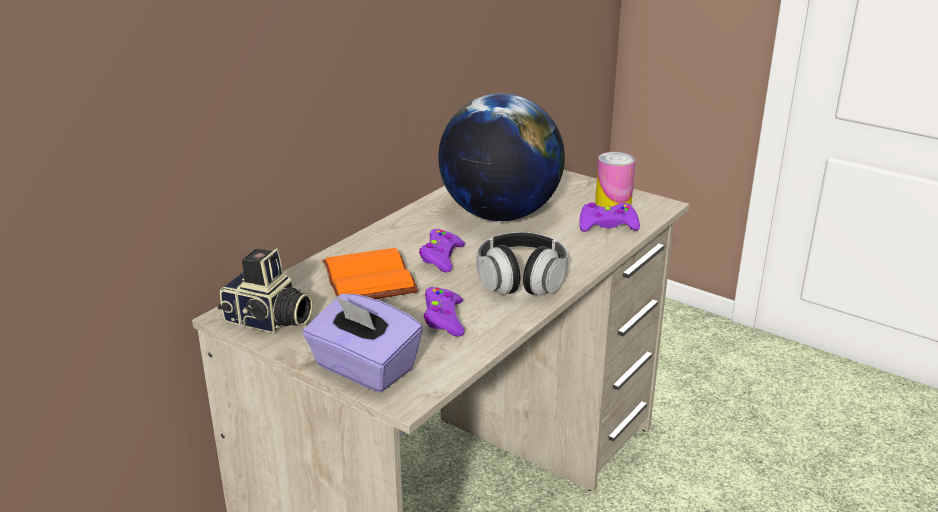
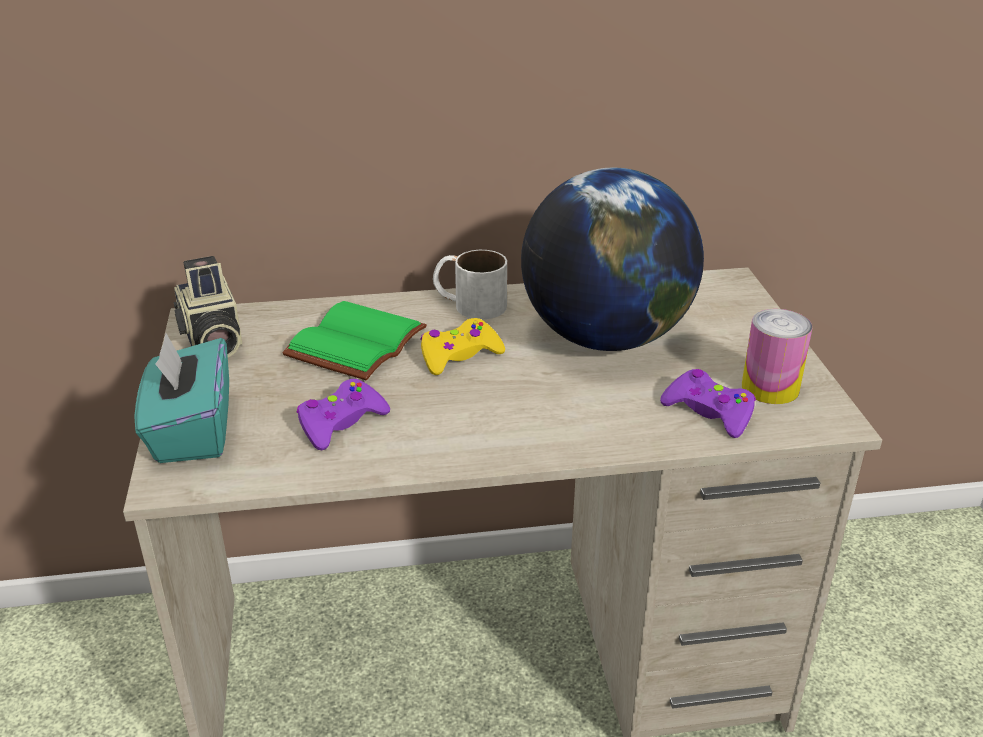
camera: 45 degrees right, 5 degrees up
(364, 369) = (191, 431): purple tissue box -> turquoise tissue box
(372, 279) = (358, 345): orange book -> green book
(394, 230) = (469, 304): none -> white mug
(441, 257) = (459, 355): purple game controller -> yellow game controller
(521, 281) = (487, 425): headphones -> none

